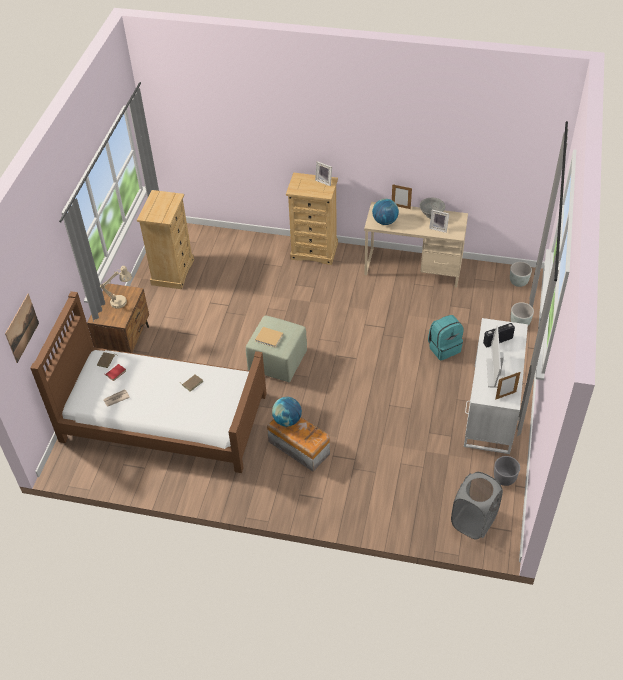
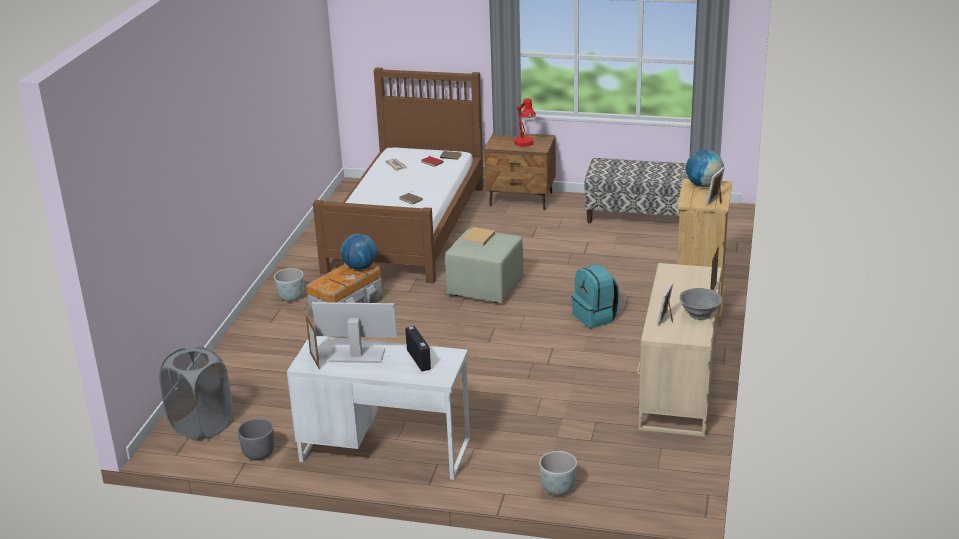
camera: 90 degrees right, 20 degrees down
(22, 328) = (386, 25): picture -> none
(122, 301) = (525, 144): beige table lamp -> red table lamp
(172, 272) = (640, 216): beige dresser -> bench
(385, 221) = (675, 277): globe -> globe (703, 185)
(444, 348) = (505, 413): turquoise backpack -> turquoise backpack (596, 317)
(518, 282) = (658, 494): grey planter -> grey planter (291, 298)

